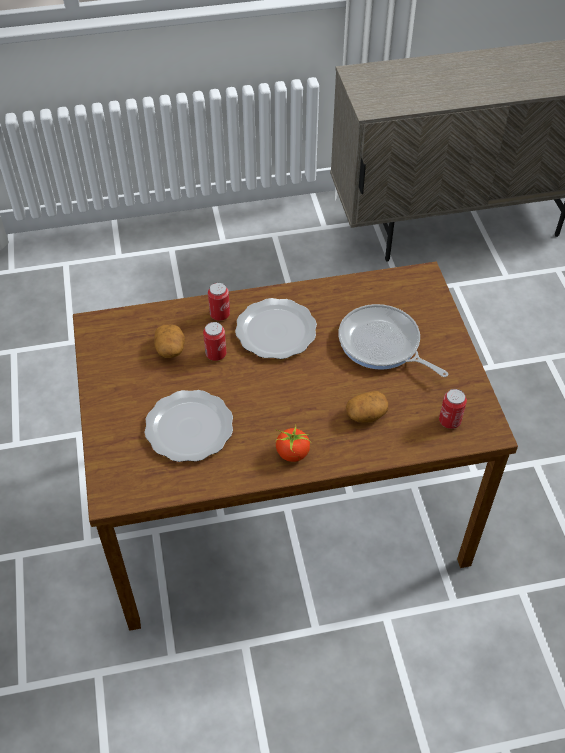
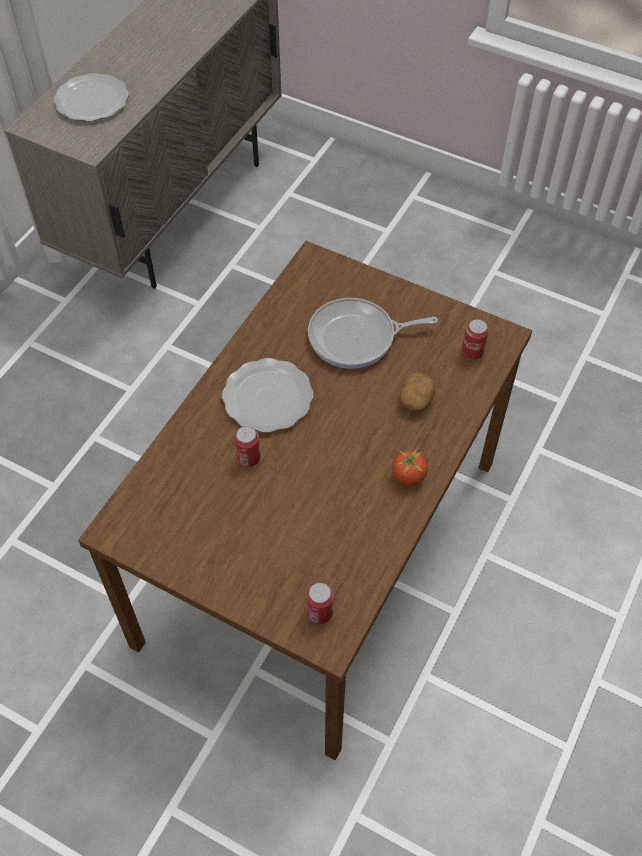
camera: 50 degrees left, 5 degrees up
(170, 349) = (207, 488): potato -> none
(189, 427) = (311, 532): plate -> plate (91, 100)
(220, 314) = (205, 424): can -> can (319, 613)

